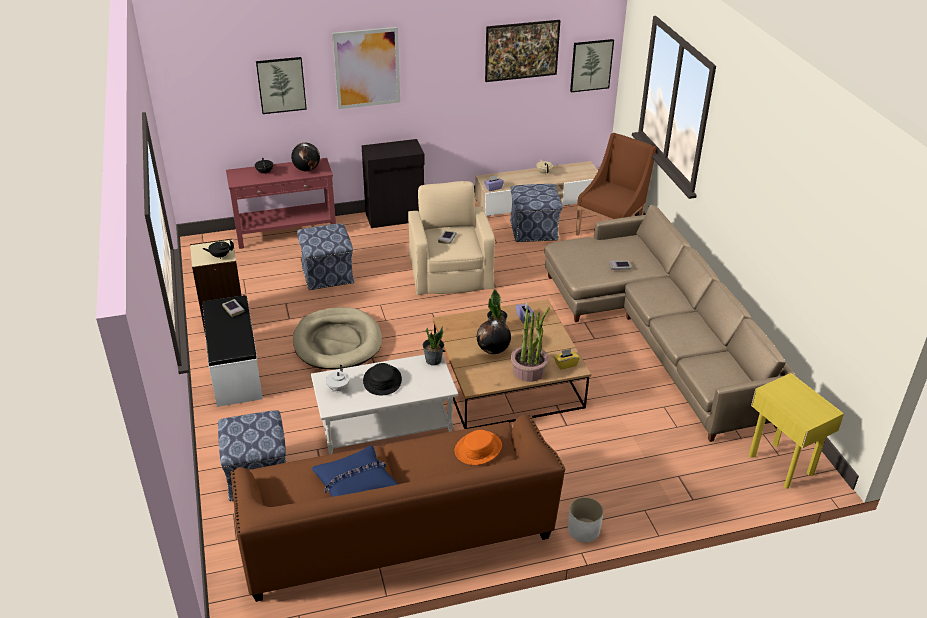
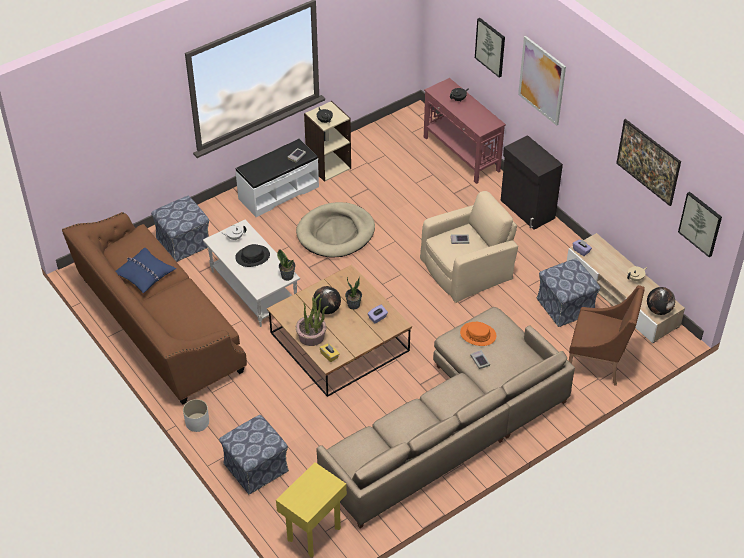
camera: 70 degrees right, 10 degrees up
(306, 169) = (478, 120): globe -> globe (658, 310)
(327, 275) = (417, 198): ottoman -> ottoman (255, 468)
(478, 448) = (198, 323): orange hat -> orange hat (478, 334)

